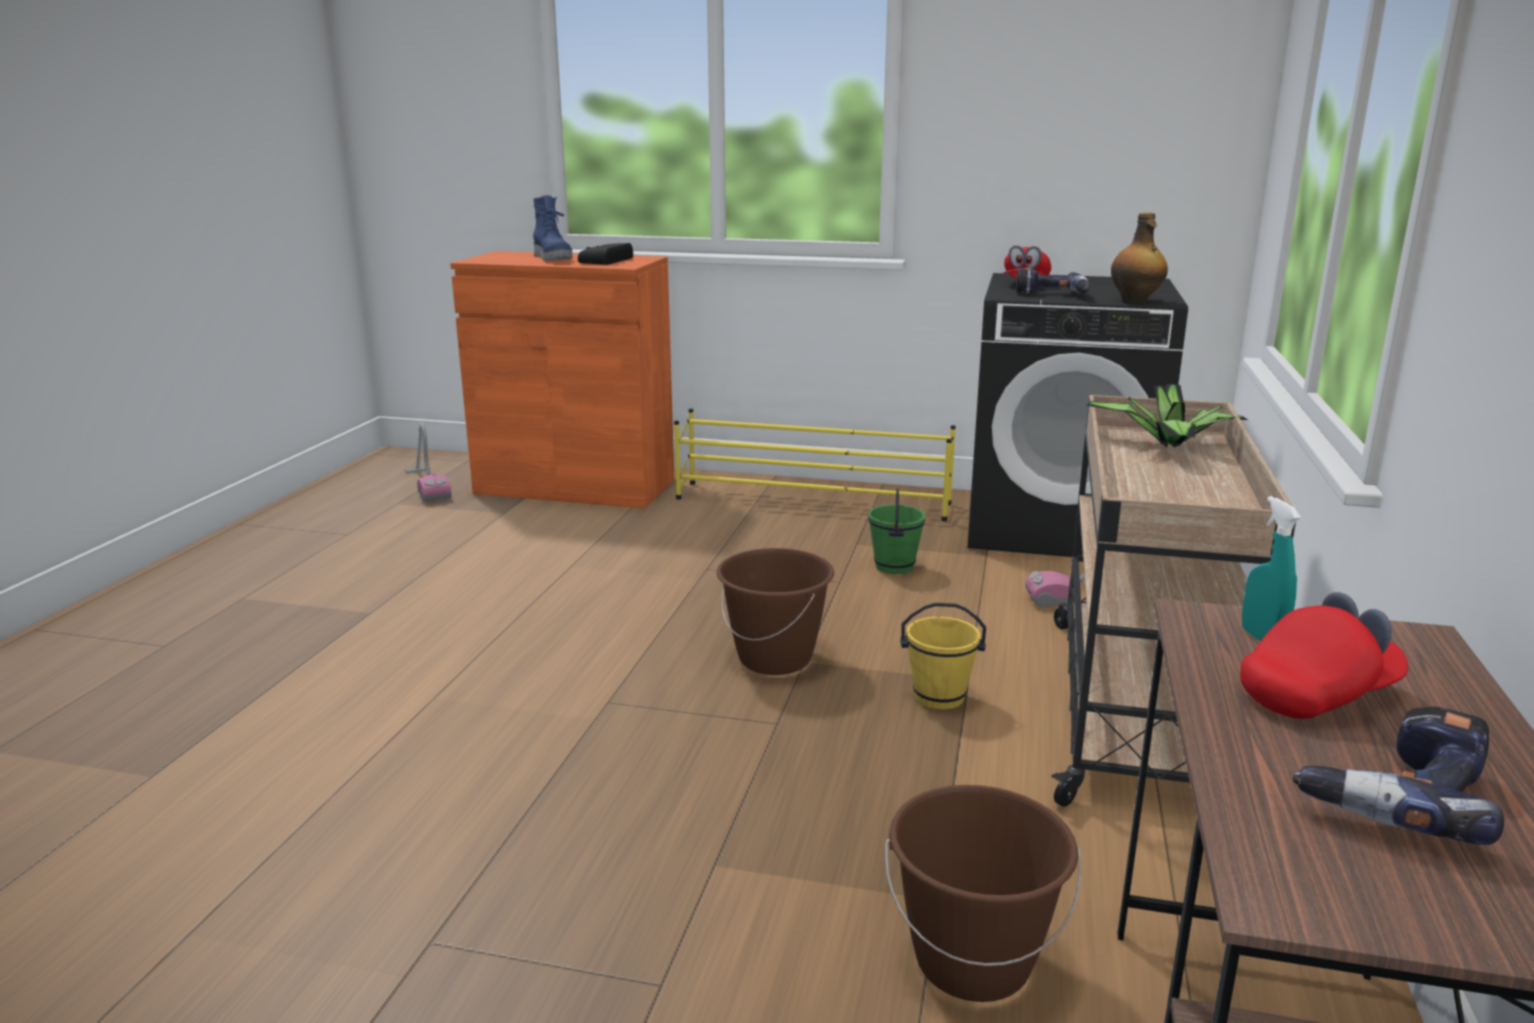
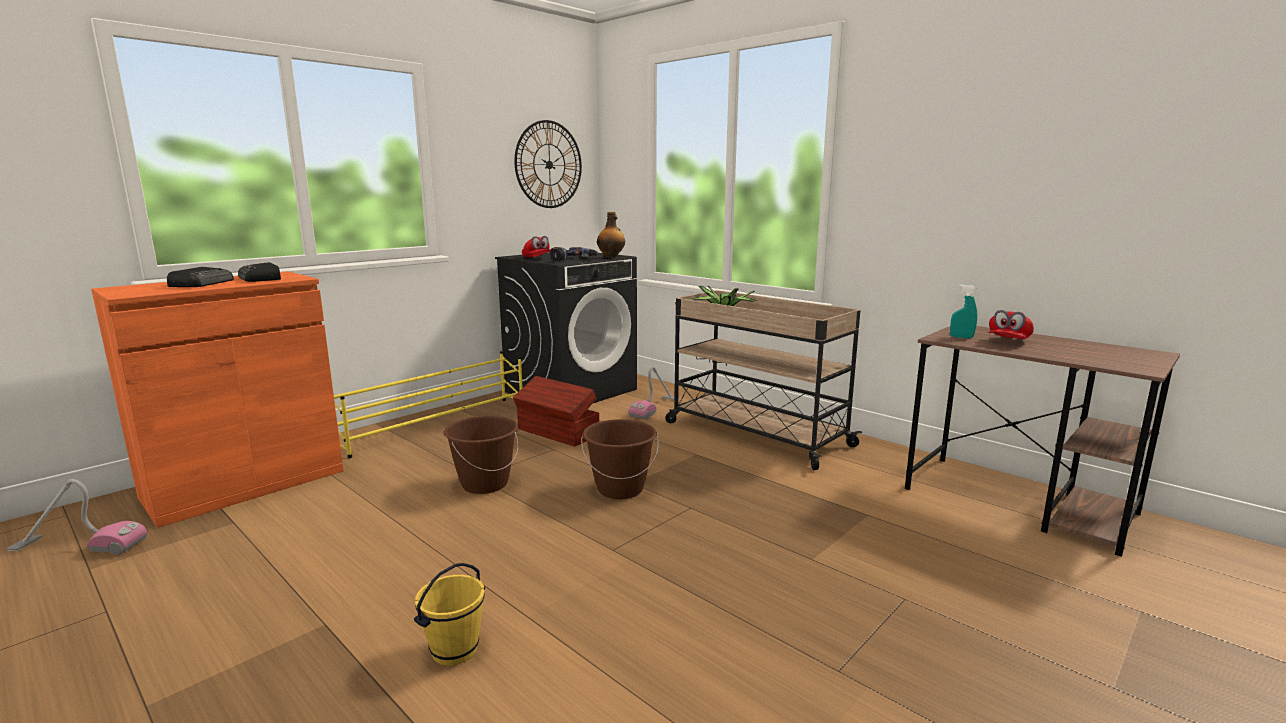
camera: 60 degrees left, 5 degrees down
(554, 258) = (202, 283): blue boot -> radio
(895, 567) = (557, 432): green bucket -> brown storage box
(939, 698) = (706, 464): yellow bucket -> yellow bucket (455, 651)
(972, 961) = (913, 520): brown bucket -> brown bucket (484, 484)
(1141, 115) = (549, 164): none -> wall clock
(1318, 694) = (1008, 342): red cap -> red cap turned 150 degrees counterclockwise
(1396, 795) = (1078, 350): power drill -> none

